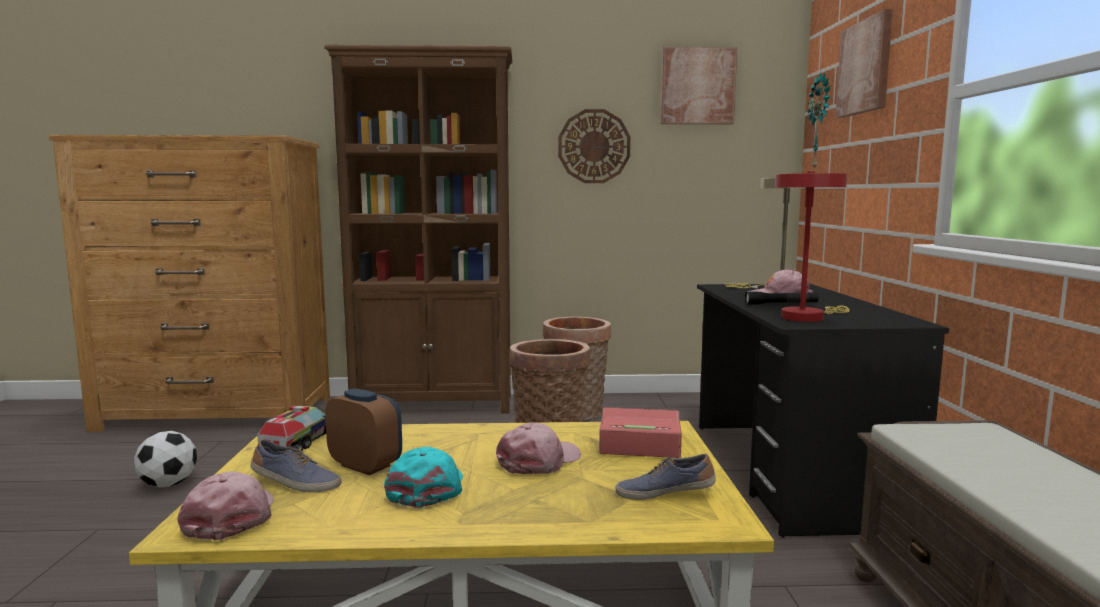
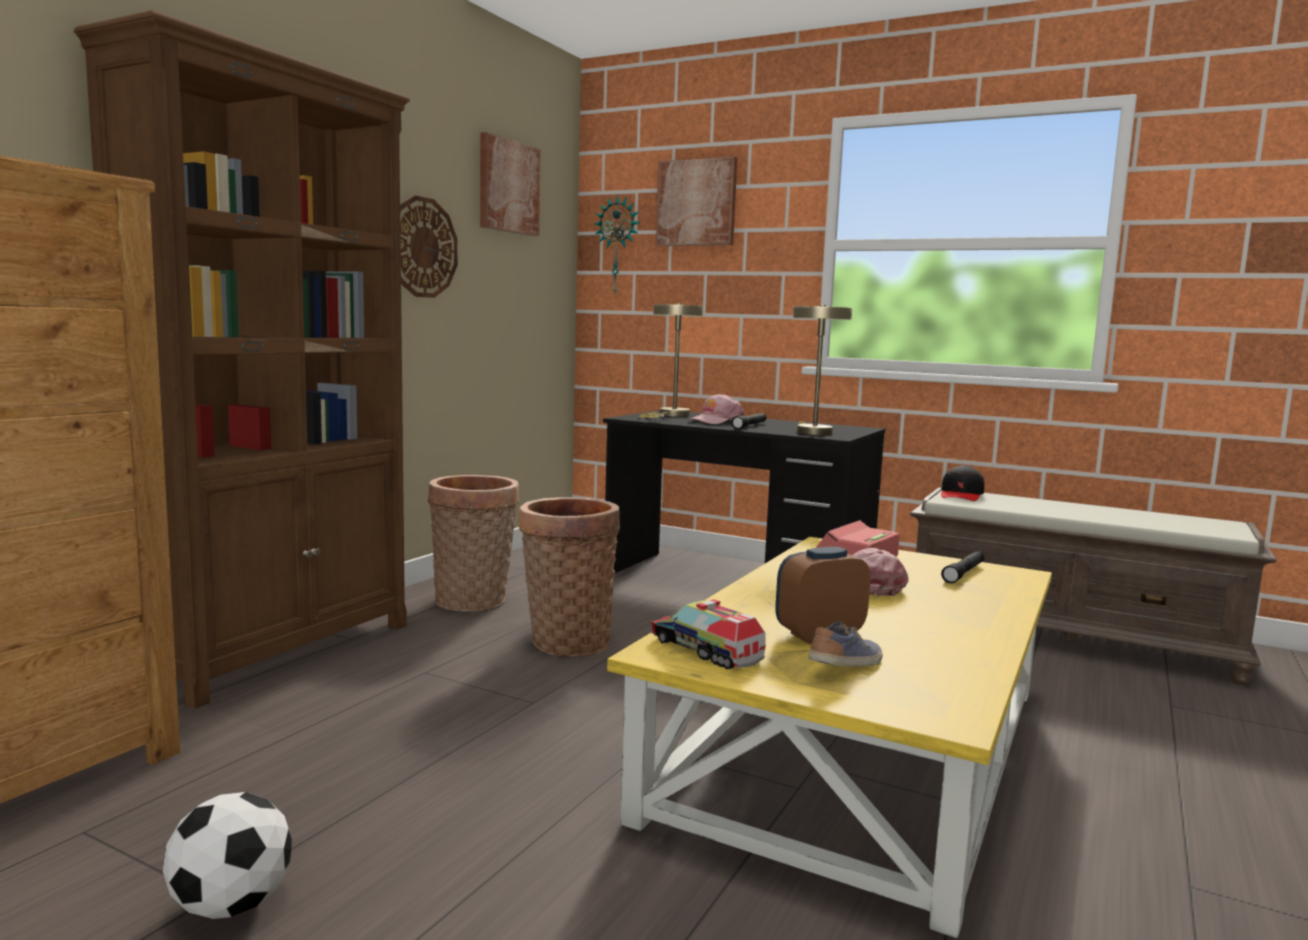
camera: 60 degrees left, 0 degrees up
(231, 517) = (922, 699): pink cap -> none
(427, 488) = (901, 625): turquoise cap -> none
(664, 493) = (963, 573): shoe -> black flashlight
(806, 317) = (812, 432): red table lamp -> beige table lamp
(969, 433) = (961, 495): none -> black cap

